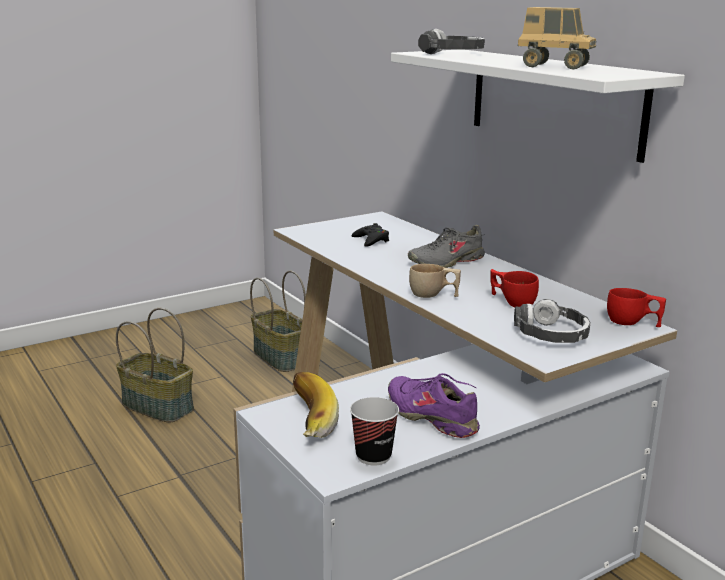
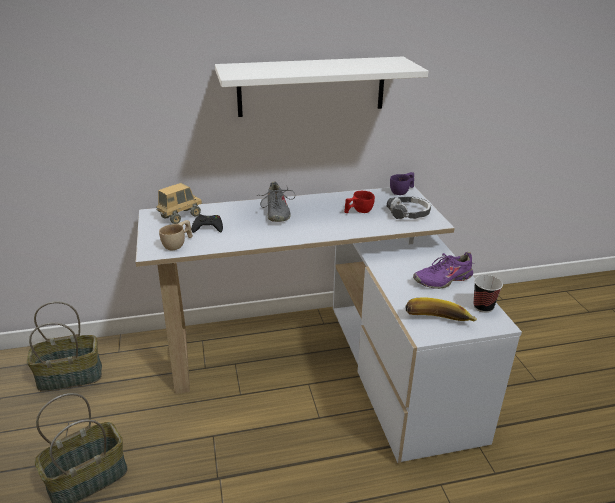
camera: 70 degrees left, 10 degrees up
(433, 295) = (334, 230): beige cup -> beige cup (178, 244)
(452, 53) = (253, 70): headphones -> none
(554, 67) = (356, 66): toy truck -> toy truck (180, 217)
(633, 323) = (402, 191): red cup -> purple cup

